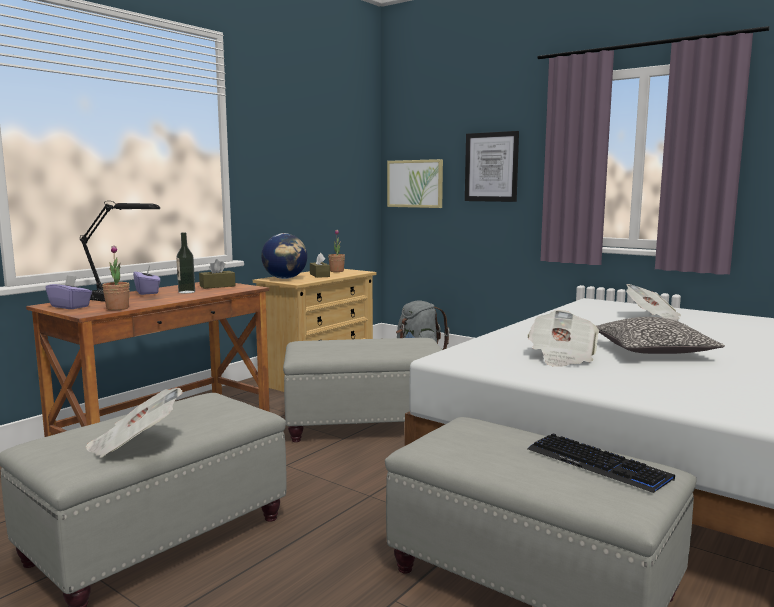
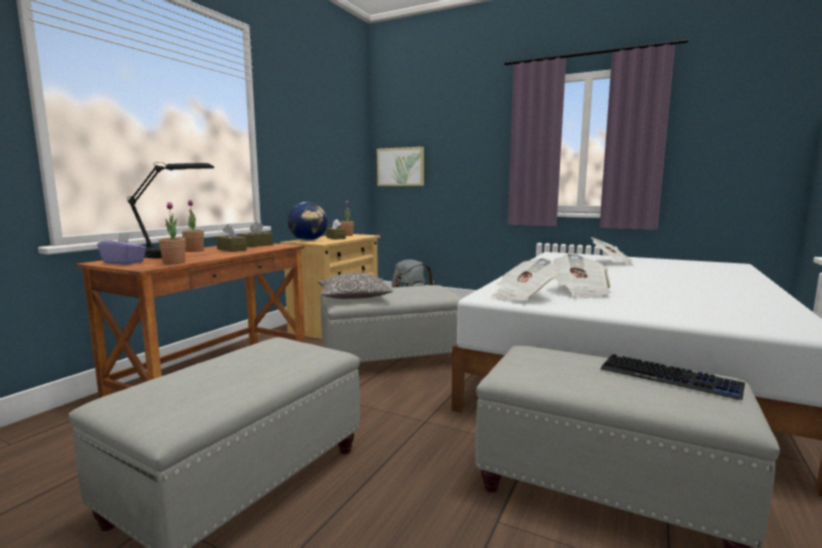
camera: 10 degrees left, 0 degrees up
(134, 445) = (225, 392): newspaper -> newspaper (522, 297)
(147, 292) = (194, 251): purple tissue box -> potted plant
(186, 292) = (231, 250): bottle -> brown tissue box
(491, 167) = (464, 152): picture -> none
(652, 351) = (641, 285): pillow -> pillow (354, 297)

